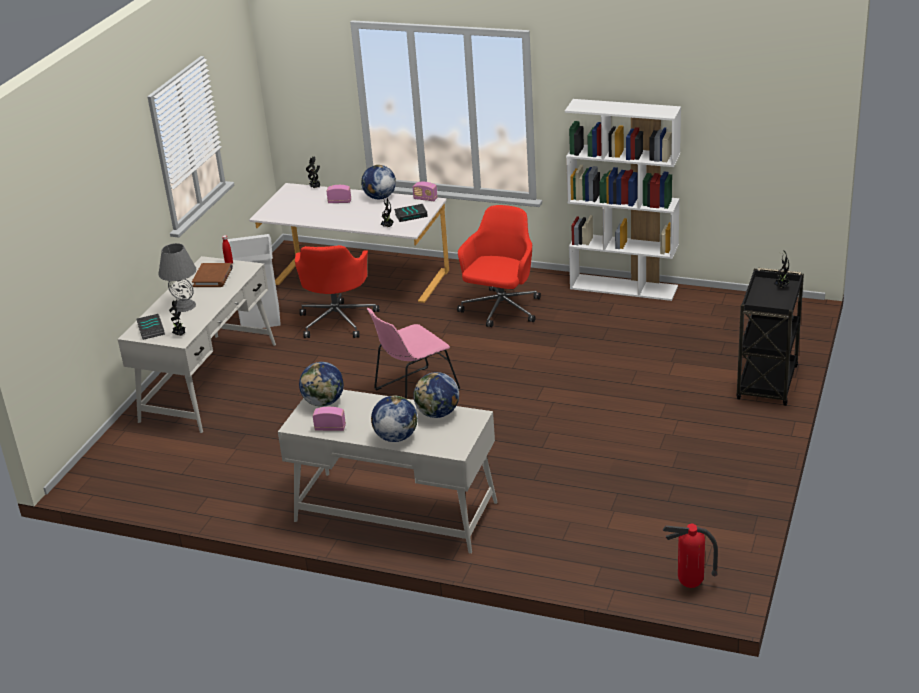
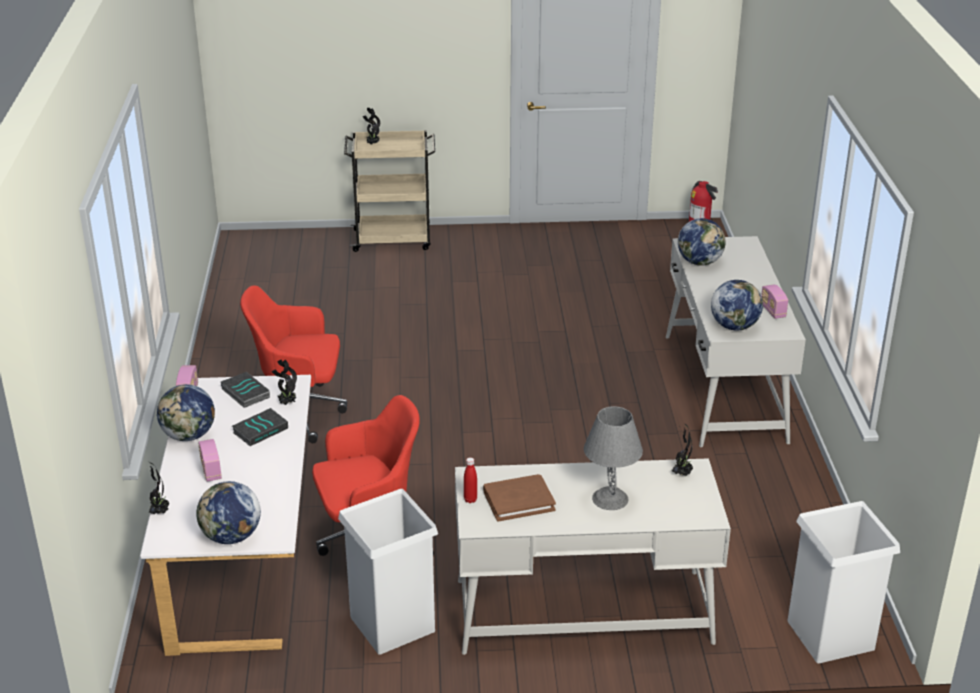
camera: 115 degrees left, 0 degrees up
(100, 469) = (830, 634): none -> white trash can
(152, 329) = (686, 505): book -> book (260, 430)
(396, 437) = (754, 274): globe -> globe (231, 537)
(413, 391) = (512, 430): pink chair -> none
(624, 287) = (219, 339): white bookcase -> none
(767, 384) = (393, 239): black cart -> beige cart

